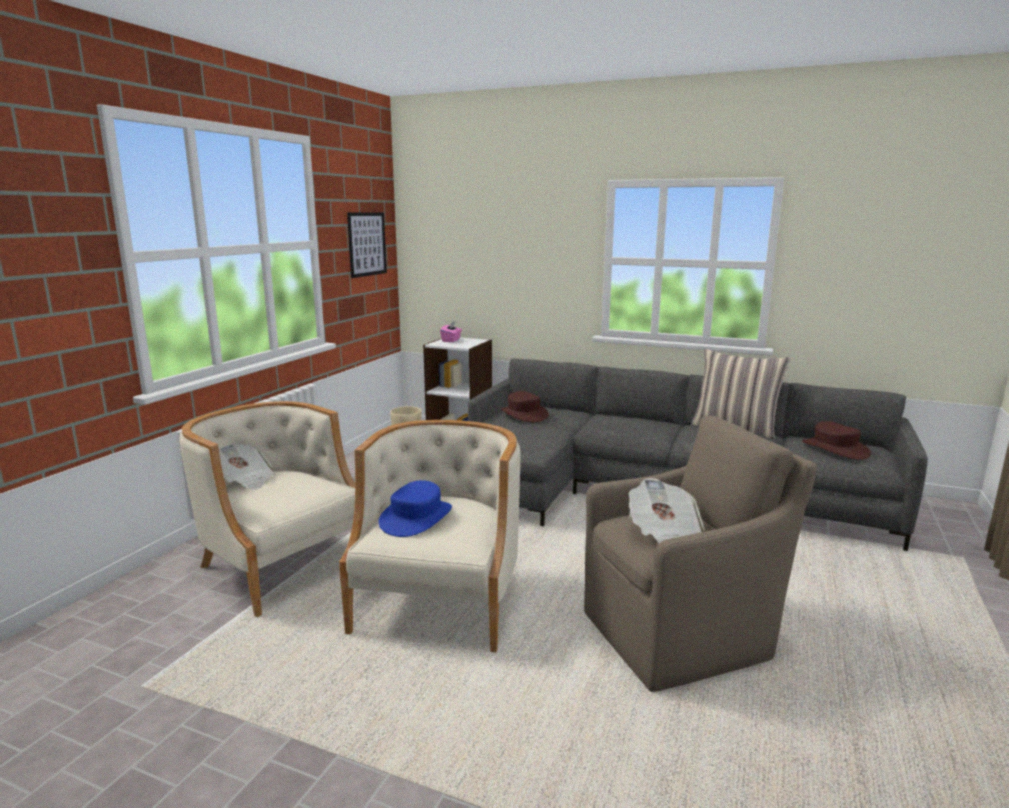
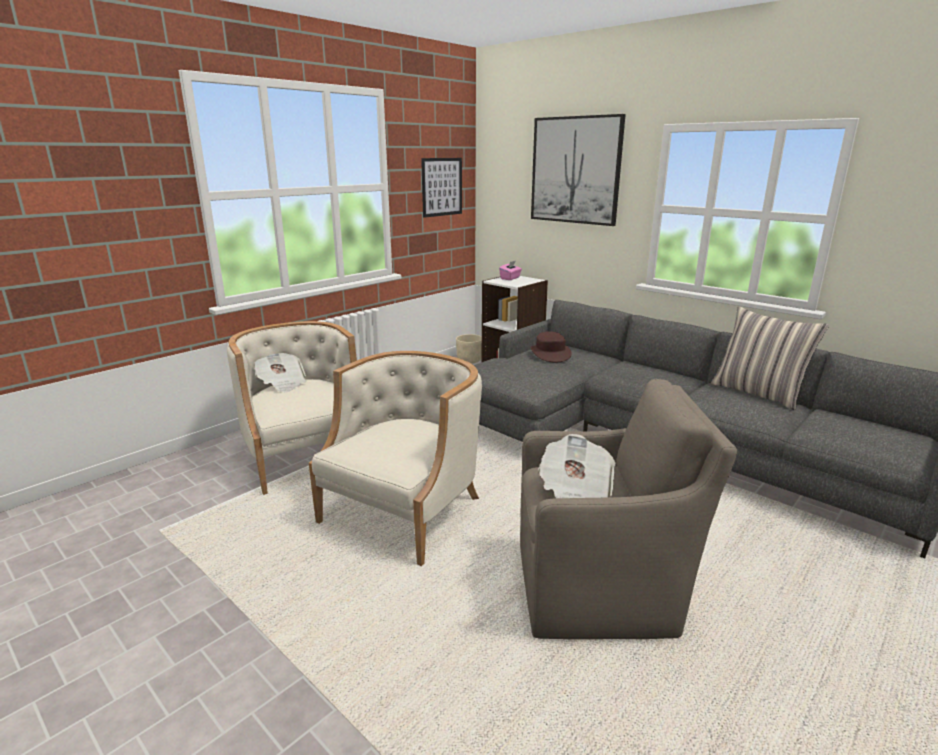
camera: 20 degrees right, 5 degrees up
(416, 518) = (383, 436): blue hat -> none
(516, 225) = (575, 170): none -> picture
(835, 449) = (860, 430): brown hat -> none

